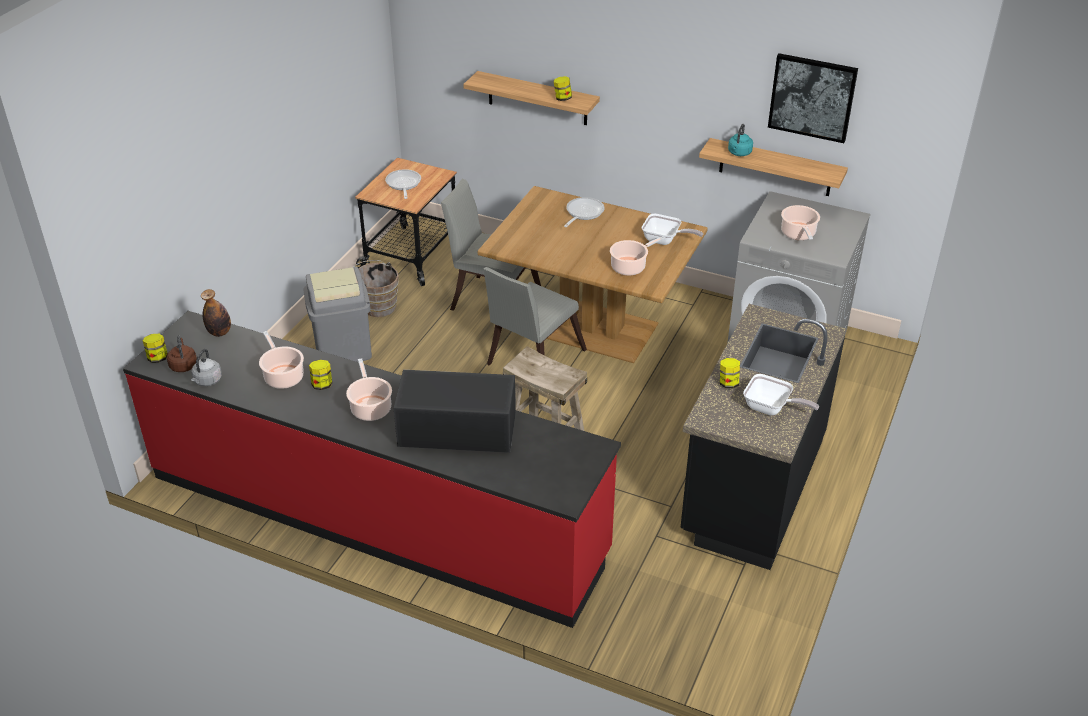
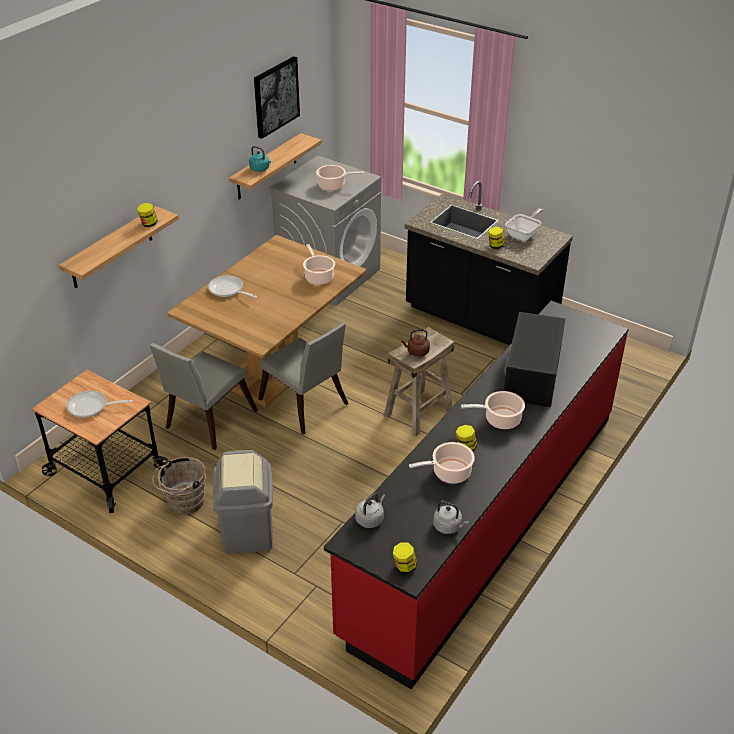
camera: 80 degrees left, 0 degrees up
(183, 365) = (419, 546): brown kettle -> brown kettle (416, 352)
(219, 332) = (370, 519): bottle -> grey kettle
(664, 240) = (288, 256): frying pan -> none

